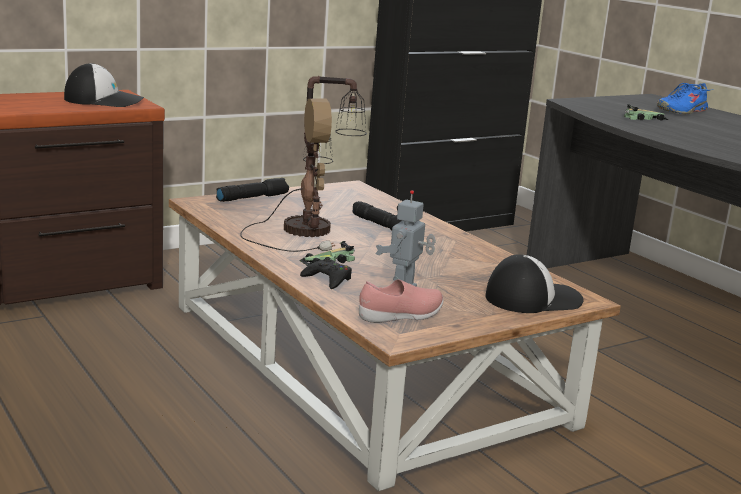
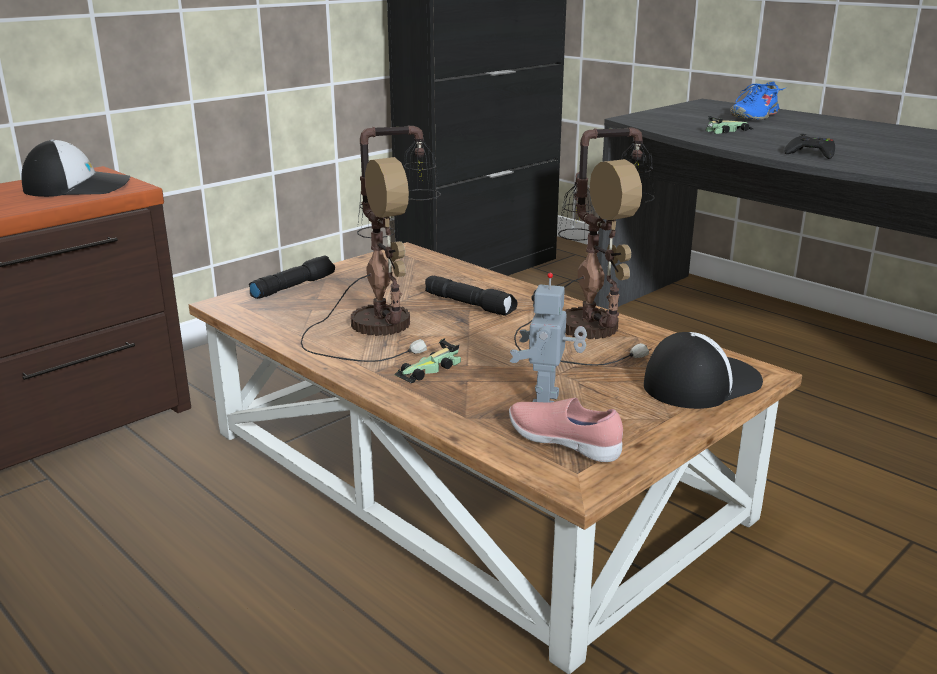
camera: 10 degrees left, 5 degrees up
(328, 279) = (443, 398): black game controller -> black game controller (811, 153)
(401, 316) = (564, 443): pink shoe -> pink shoe turned 105 degrees counterclockwise
(469, 252) = (588, 326): none -> table lamp

